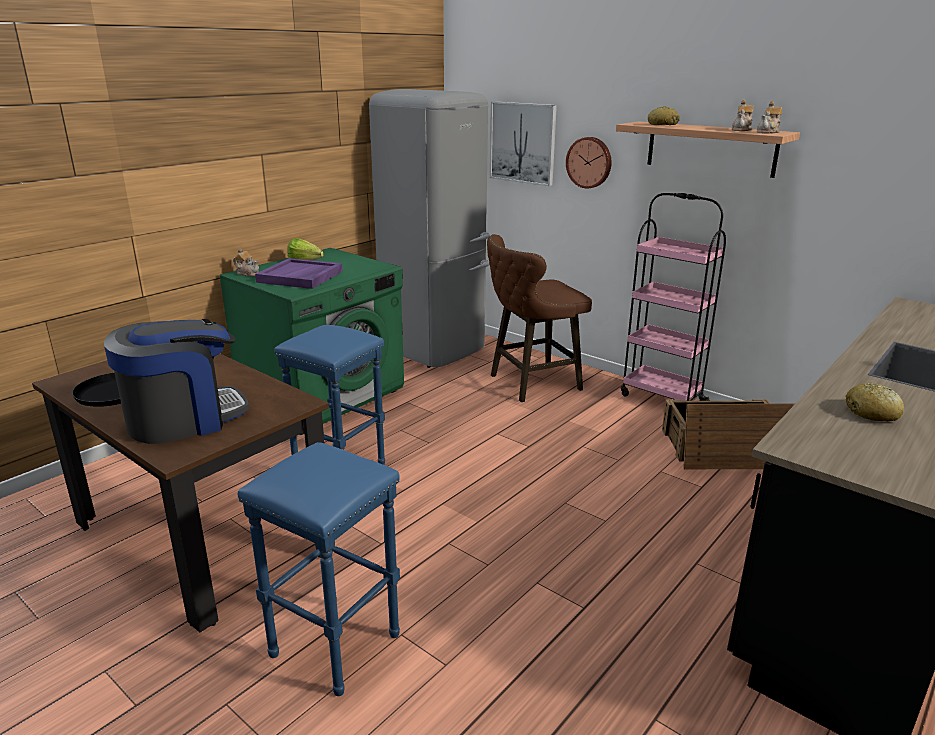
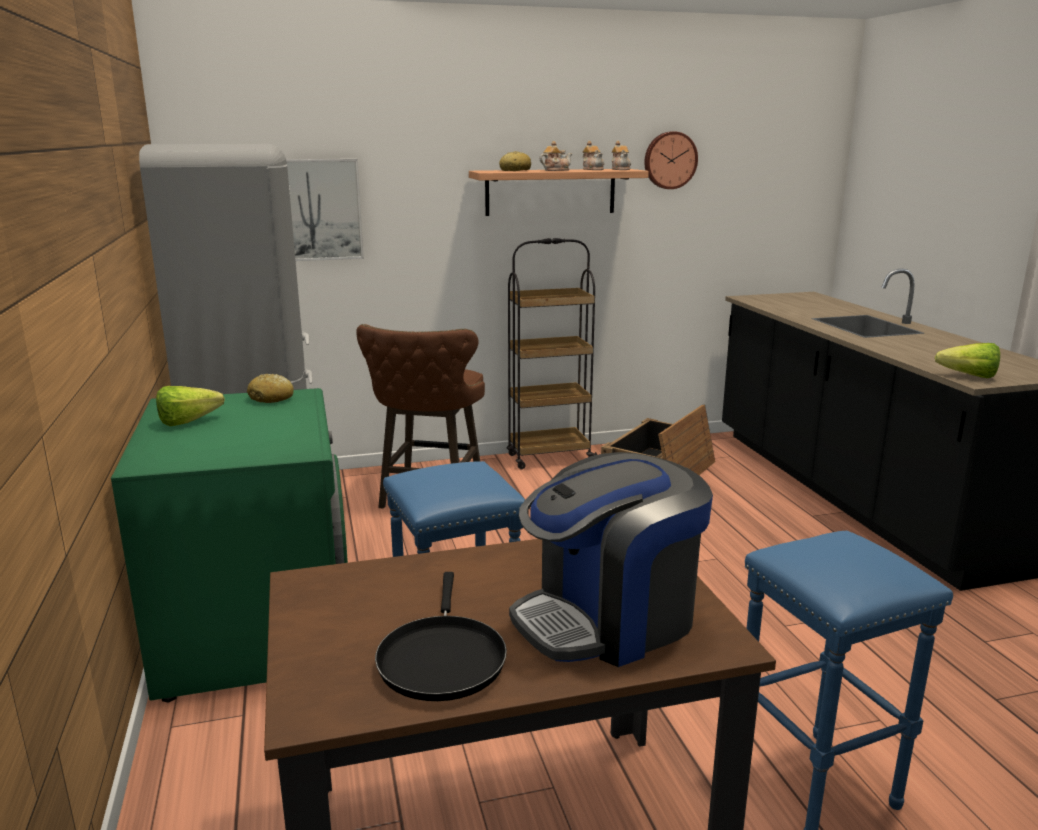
camera: 55 degrees left, 5 degrees down
(184, 418) = (608, 619): coffee machine -> coffee machine turned 120 degrees counterclockwise
(248, 273) = (156, 459): teapot -> teapot (555, 170)
(300, 277) = (250, 436): purple tray -> none
(589, 162) = (412, 223): wall clock -> wall clock (669, 160)
(662, 399) = (549, 458): pink cart -> brown cart
(800, 438) = (963, 375): none -> lettuce
(872, 413) = (930, 353): bread -> bread (271, 398)

